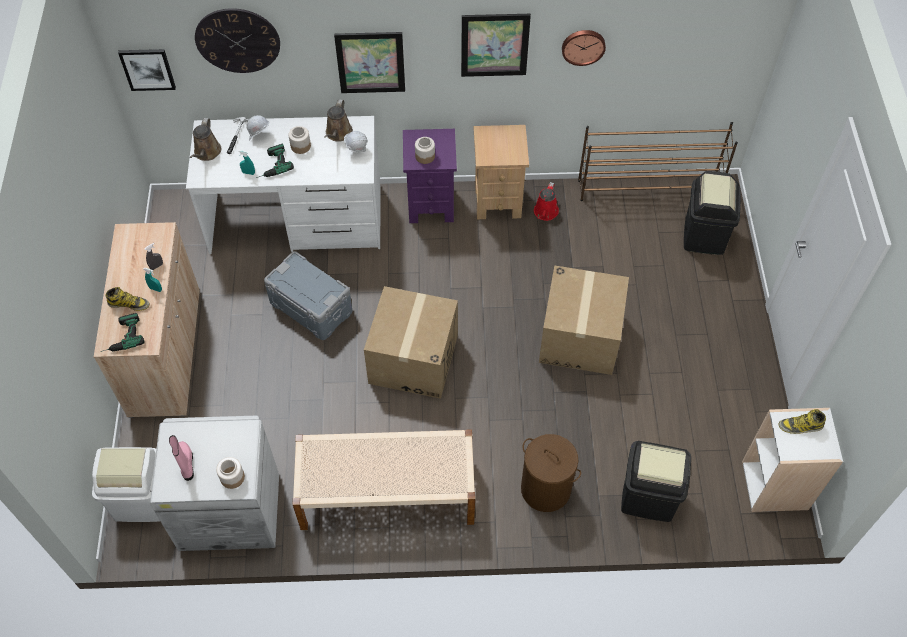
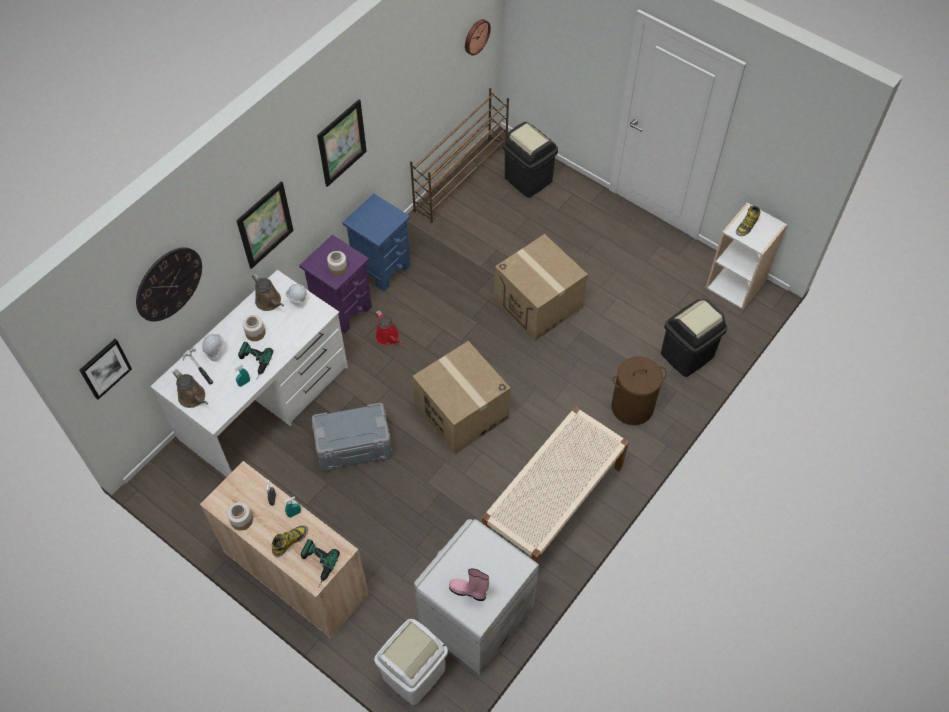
camera: 50 degrees left, 0 degrees up
(232, 477) = (508, 567): jar -> jar (241, 520)
(498, 202) = (383, 268): beige nightstand -> blue nightstand
(545, 213) = (420, 249): red watering can -> red watering can (388, 337)
(583, 46) = (395, 99): wall clock -> wall clock (475, 36)

